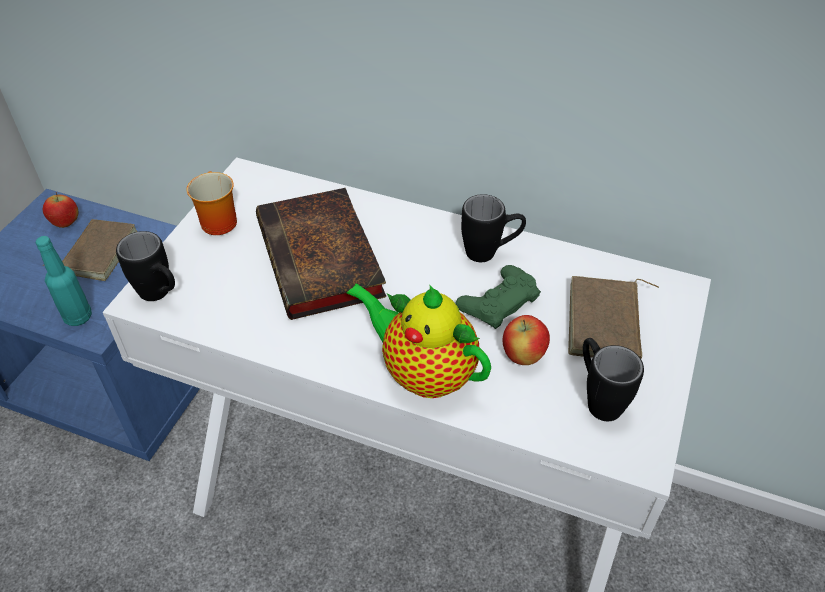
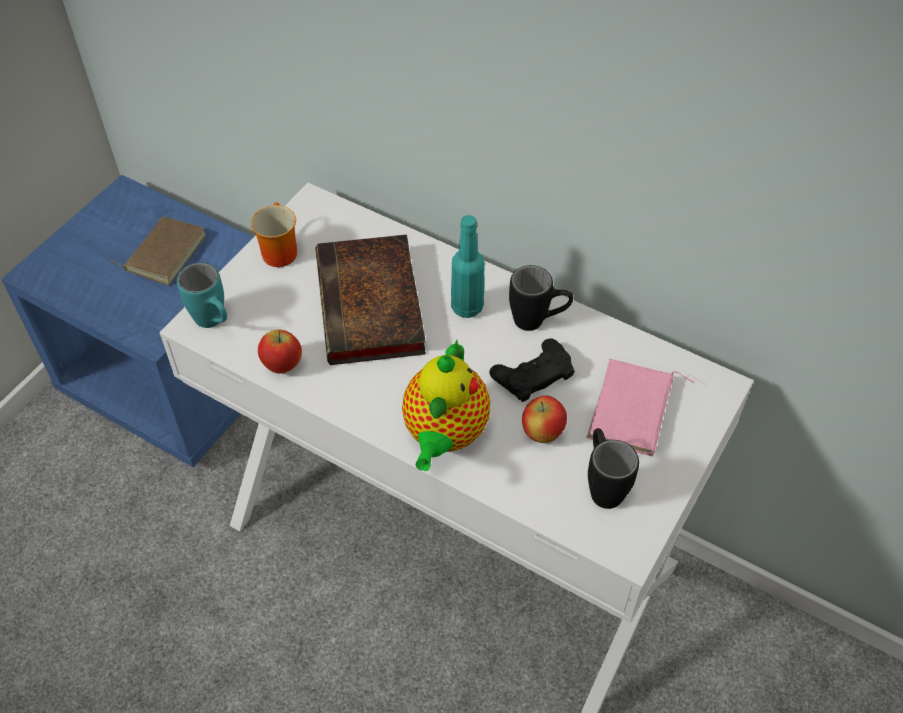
camera: 10 degrees right, 5 degrees up
(66, 223) = (136, 216): apple -> apple (282, 365)
(78, 317) = (138, 320): turquoise bottle -> turquoise bottle (467, 307)
(161, 295) = (214, 323): black mug -> turquoise mug
(423, 372) = (444, 435): teapot -> teapot turned 120 degrees counterclockwise
(498, 302) = (533, 375): green game controller -> black game controller
(607, 323) = (633, 412): brown book -> pink book

